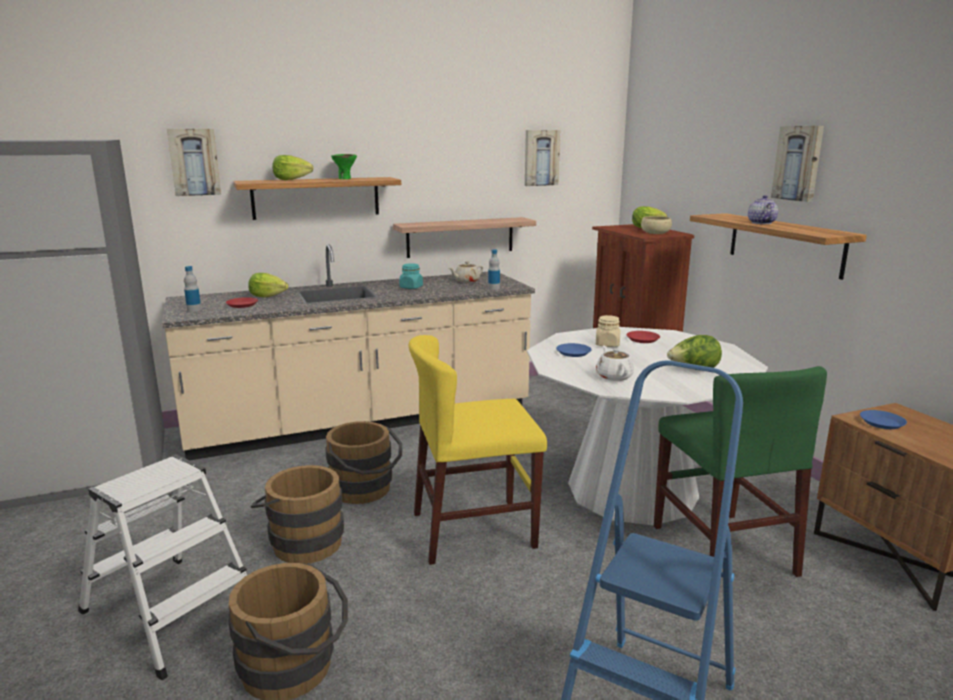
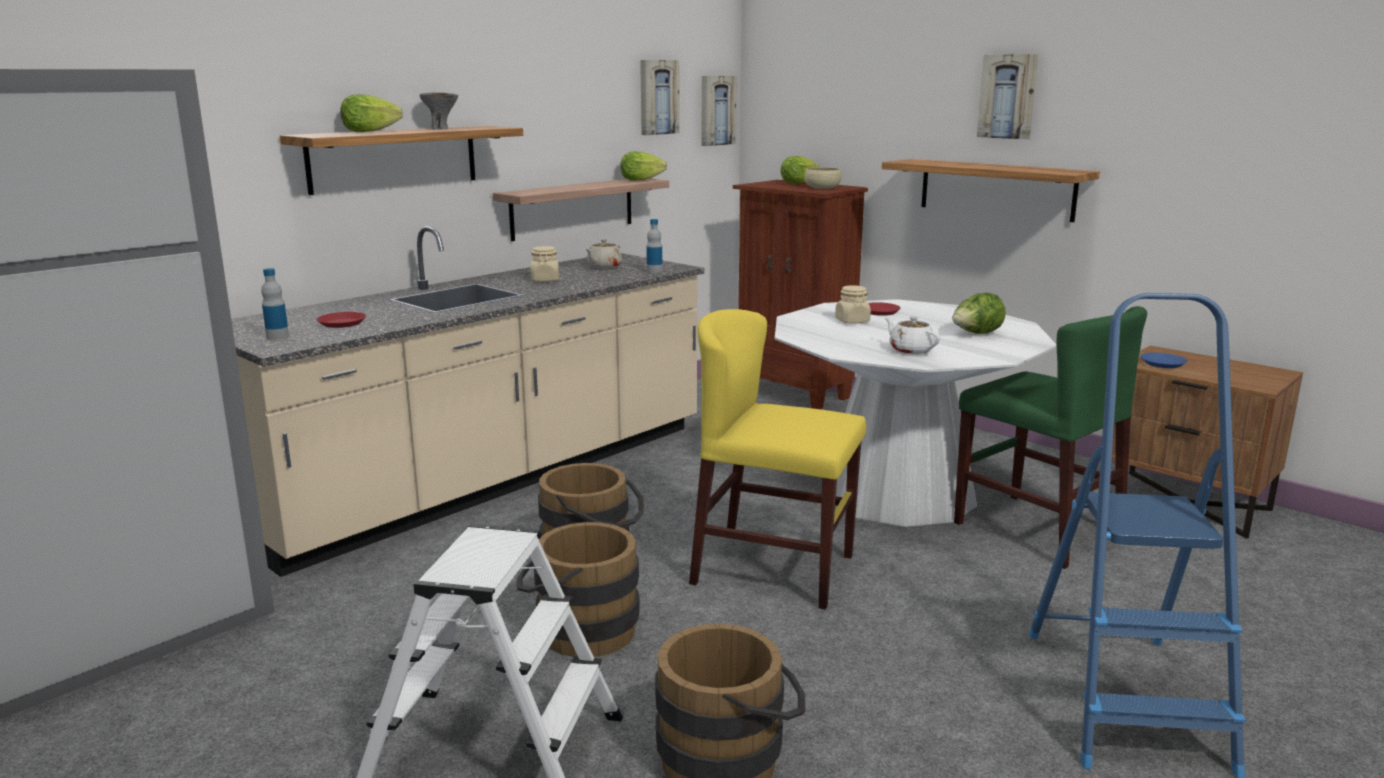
camera: 25 degrees left, 0 degrees up
(194, 162) = (221, 106): picture -> picture (716, 110)
(267, 296) = (358, 309): lettuce -> lettuce (640, 180)
(345, 178) = (441, 128): green bowl -> grey bowl
(411, 287) = (545, 280): turquoise jar -> beige jar
(473, 530) = (773, 569): yellow chair -> yellow chair turned 60 degrees clockwise
(573, 352) = (831, 333): blue plate -> none
(760, 223) = (977, 166): teapot -> none

